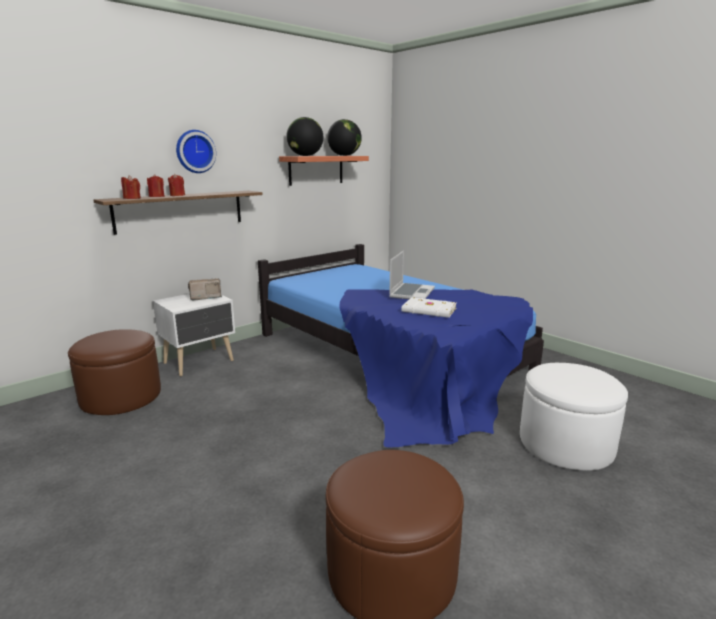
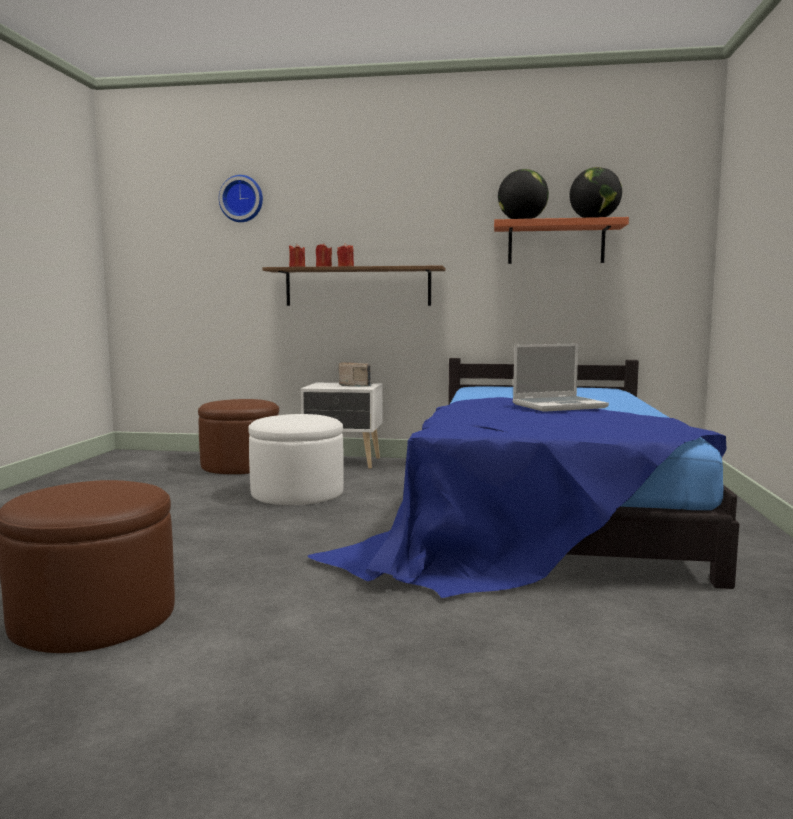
camera: 50 degrees right, 10 degrees down
(195, 151) = (381, 221): wall clock -> wall clock (242, 199)
(429, 310) = (507, 415): white book -> none
(565, 443) = (516, 652): white ottoman -> white ottoman (297, 493)

